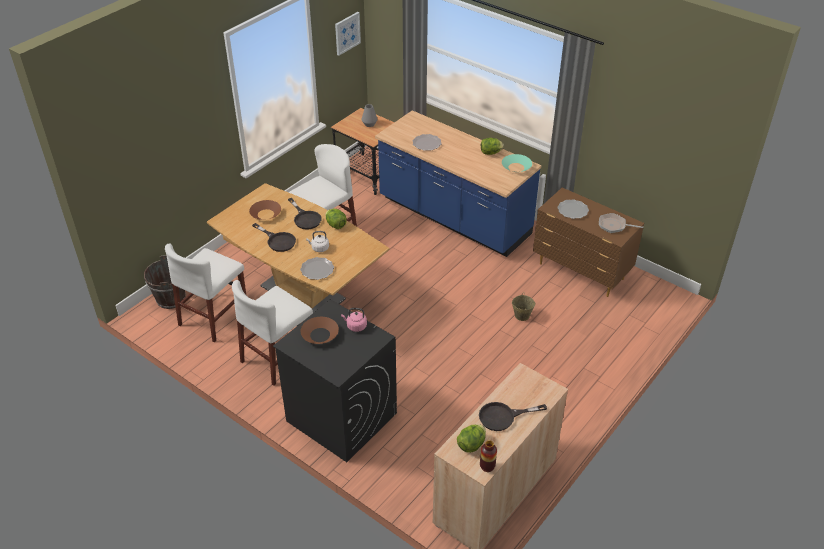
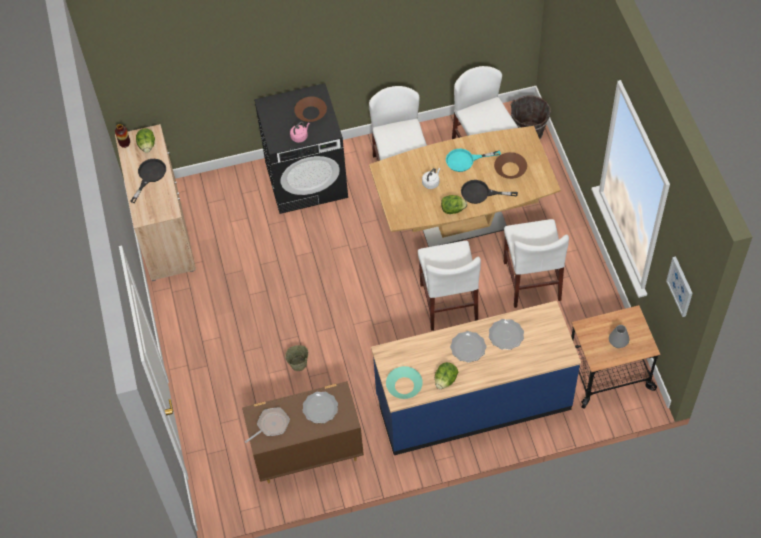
camera: 130 degrees right, 15 degrees up
(278, 240) = (465, 160): black frying pan -> turquoise frying pan
(317, 270) = (405, 168): plate -> plate (468, 347)
(385, 265) = (448, 302): none -> white chair

